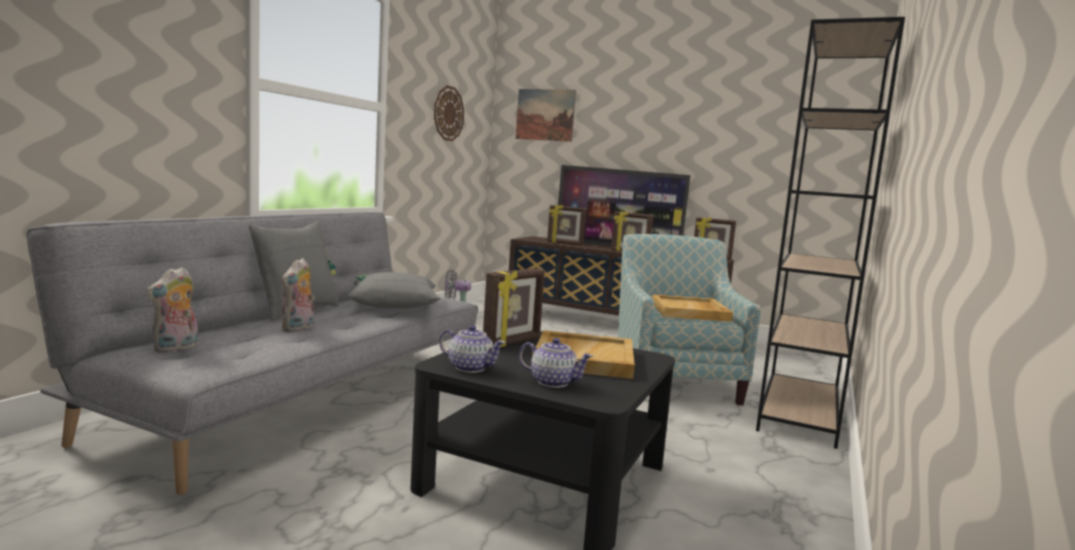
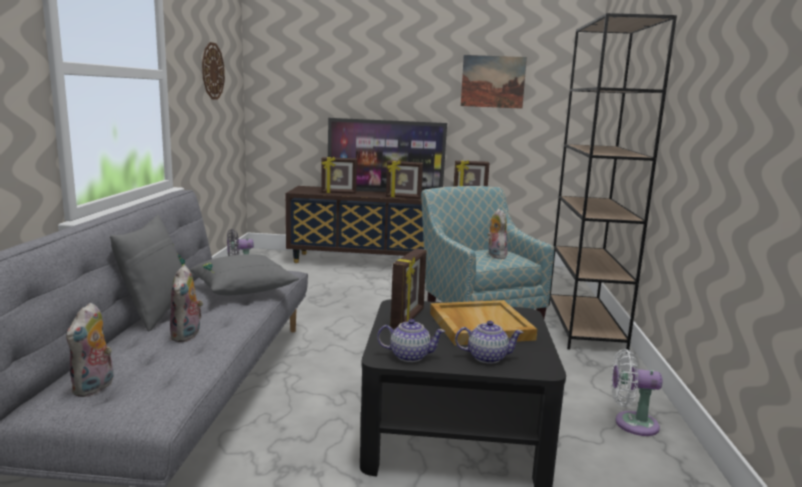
camera: 20 degrees left, 5 degrees up
(545, 115) = (300, 66): picture -> picture (493, 81)
(690, 312) = (495, 255): beige tray -> plush toy
(773, 516) = (631, 423): none -> white fan

